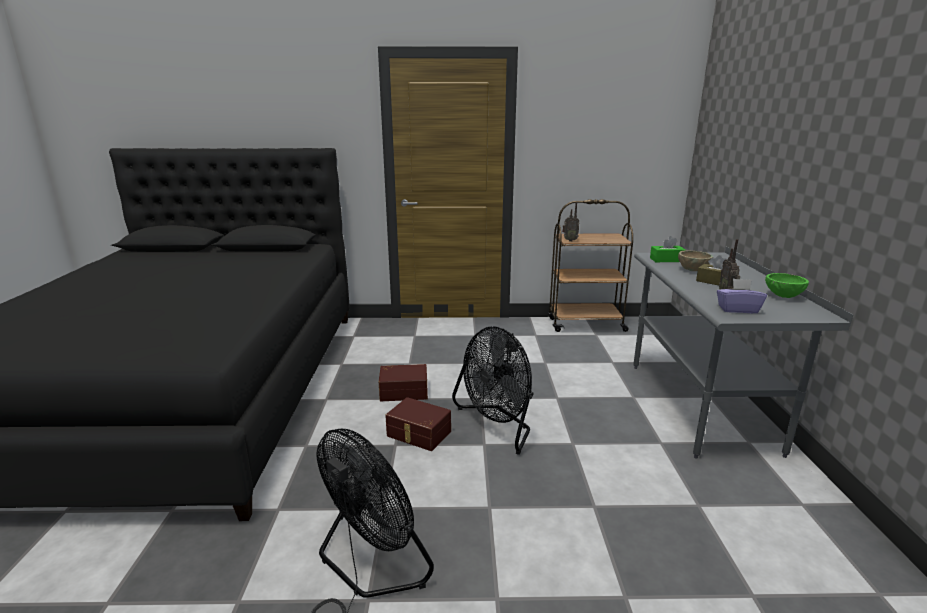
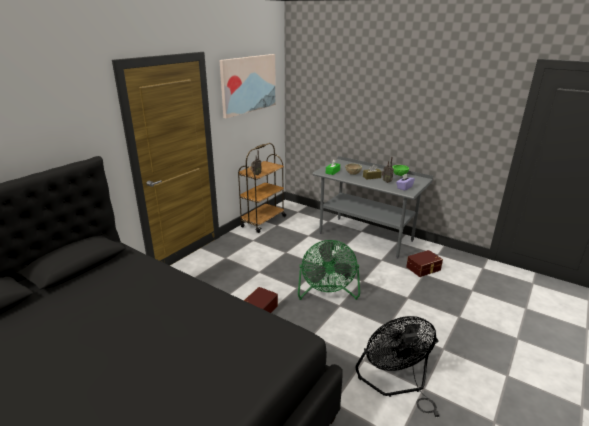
camera: 55 degrees left, 5 degrees up
(418, 434) = (310, 323): brown storage box -> brown storage box (424, 269)
(499, 421) = (325, 292): black fan -> green fan
(603, 104) = (248, 84): none -> picture

